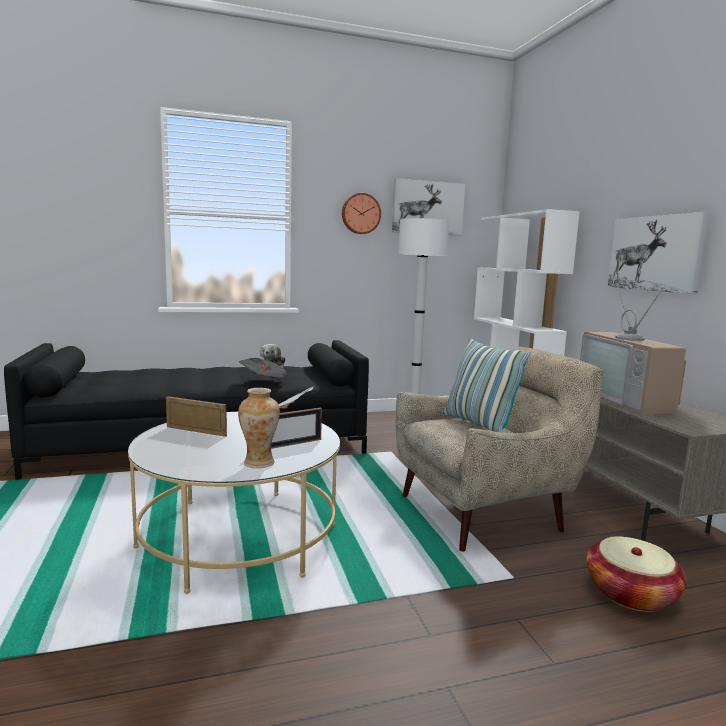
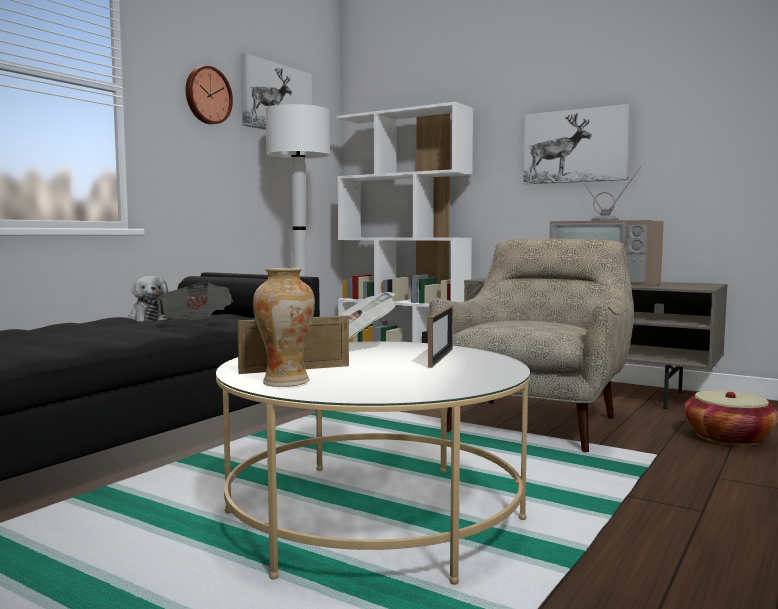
camera: 40 degrees left, 5 degrees down
(259, 463) = (474, 372): vase -> vase (285, 382)
(478, 424) = (523, 321): pillow -> none

